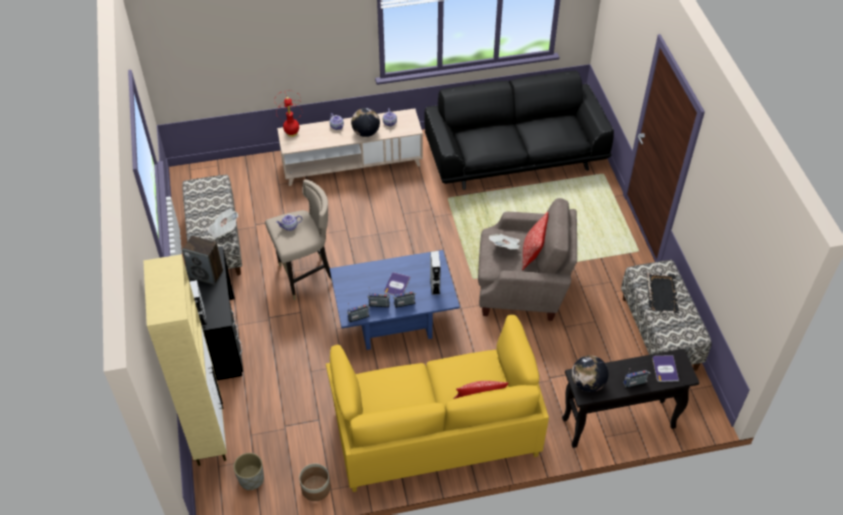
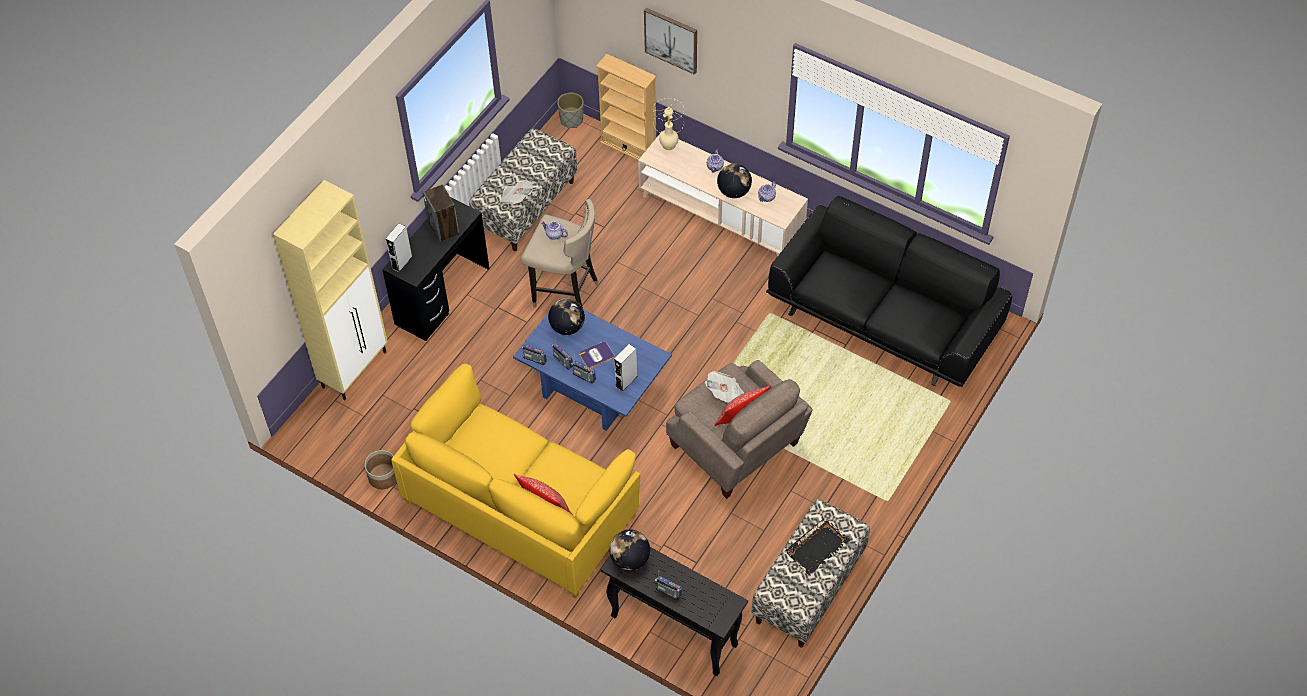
camera: 45 degrees right, 5 degrees up
(245, 164) = (628, 147): none -> beige bookcase
(251, 479) = (346, 430): grey planter -> grey planter (571, 120)
(264, 43) = (671, 39): none -> picture
(292, 133) = (668, 145): red table lamp -> beige table lamp
(356, 282) = (567, 327): none -> globe
(665, 369) = (709, 602): book -> none

